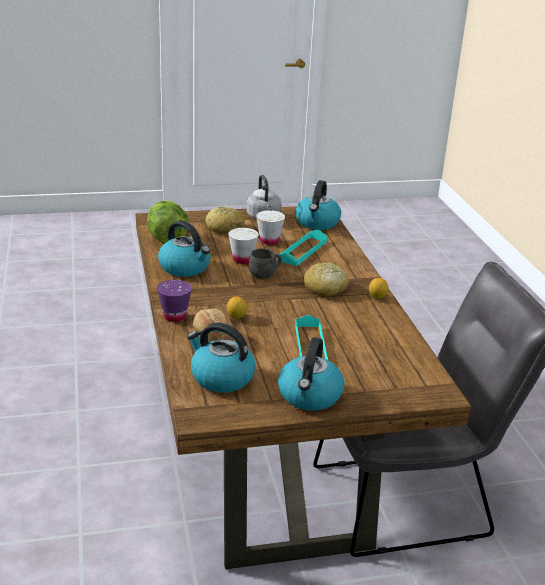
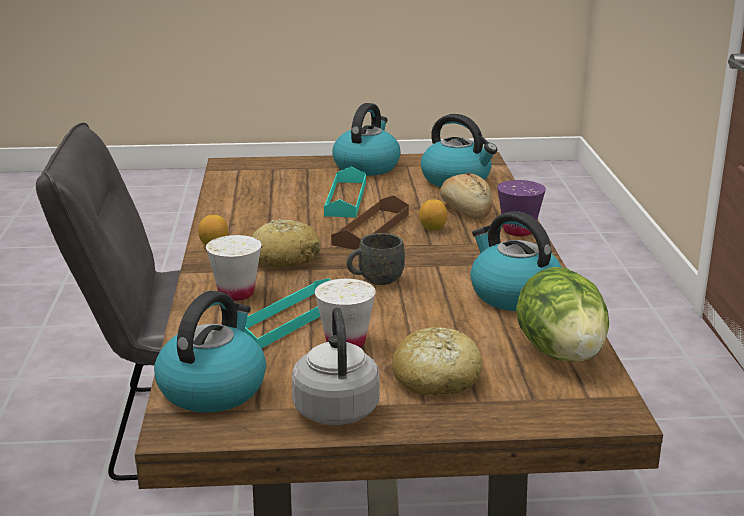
camera: 170 degrees left, 5 degrees down
(242, 260) = (409, 306): white cup -> white cup (236, 293)
(280, 314) = (371, 229): none -> brown tray

